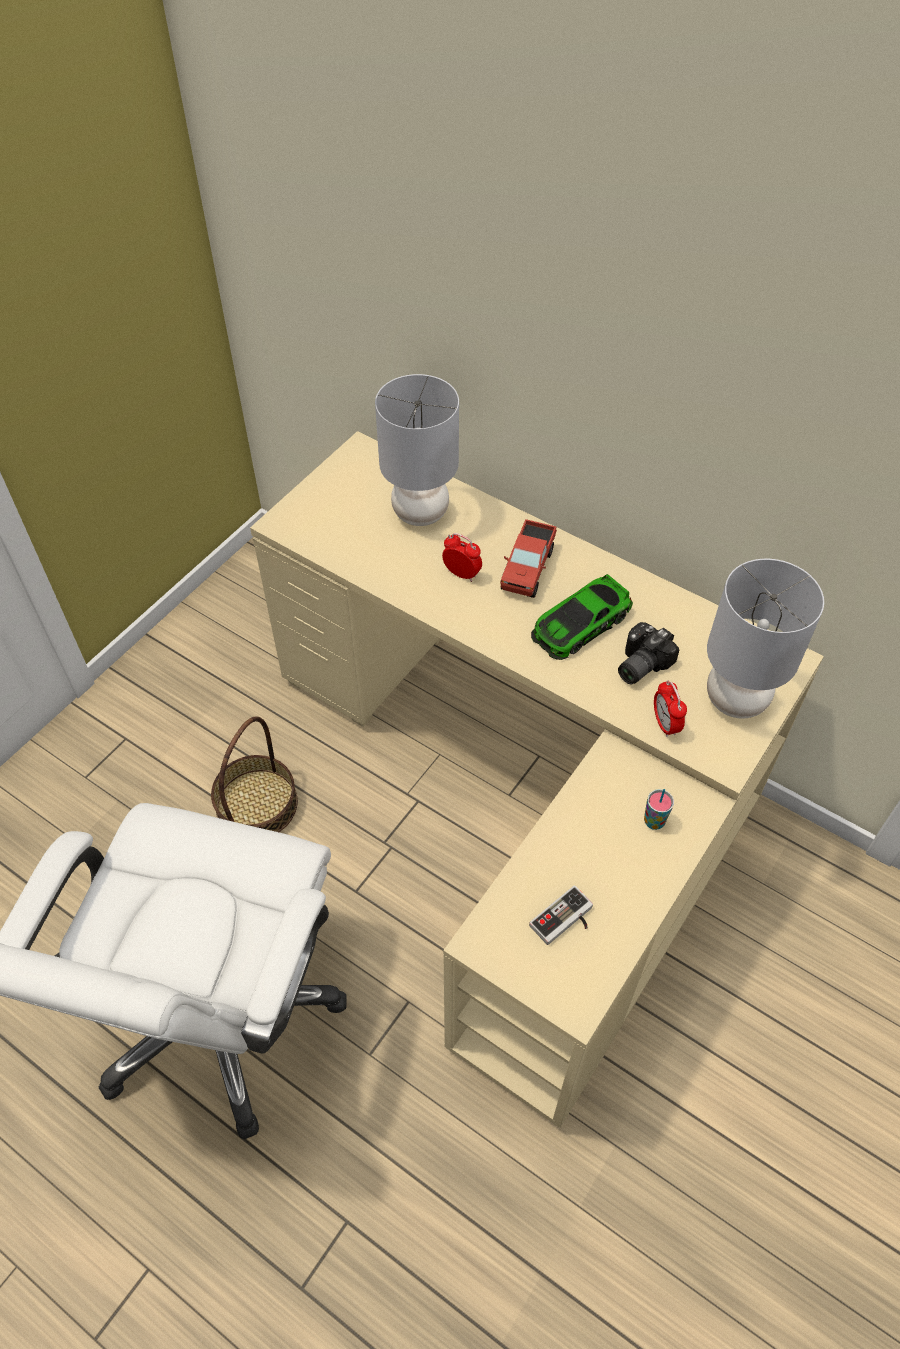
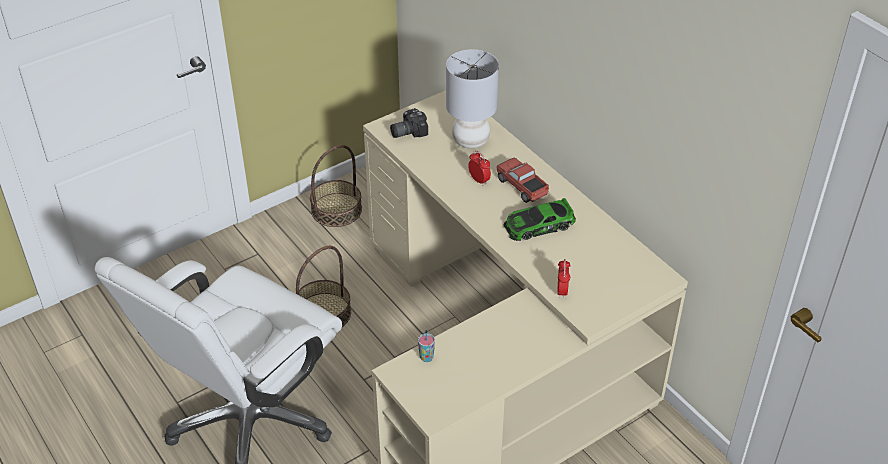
camera: 20 degrees right, 10 degrees down
(212, 638) = (336, 209): none -> basket
(527, 569) = (521, 187): toy truck -> toy truck turned 105 degrees clockwise
(565, 921) = (449, 376): game controller -> none
(638, 663) = (563, 255): camera -> camera (407, 131)
(654, 821) = (530, 342): cup -> cup (426, 357)
(734, 699) = (614, 289): grey table lamp -> none

